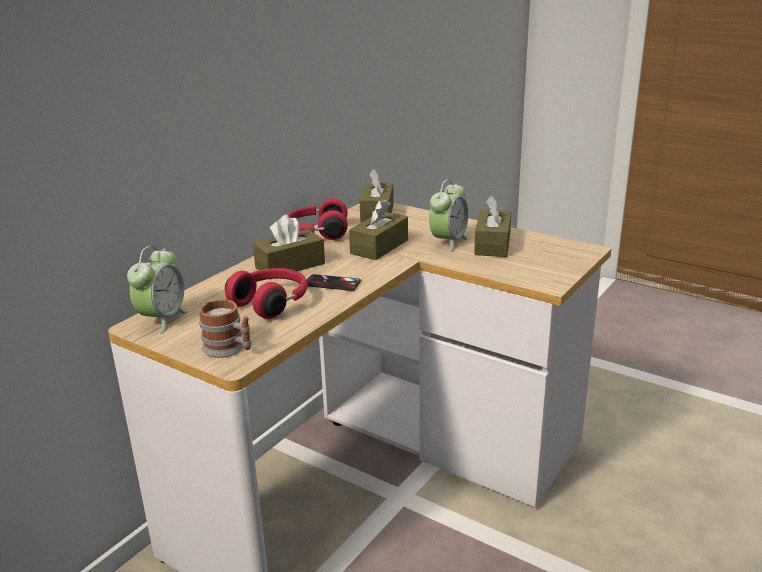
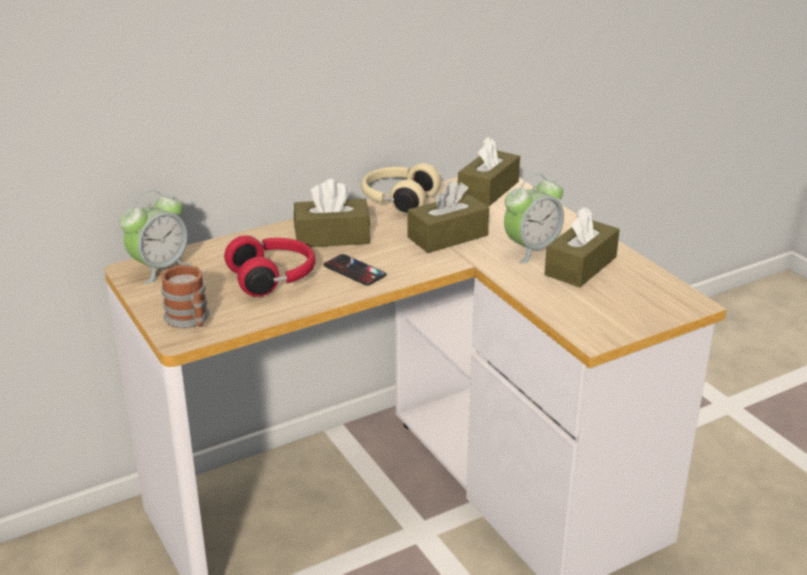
camera: 25 degrees right, 5 degrees up
(317, 233) = (398, 201): red headphones -> beige headphones

